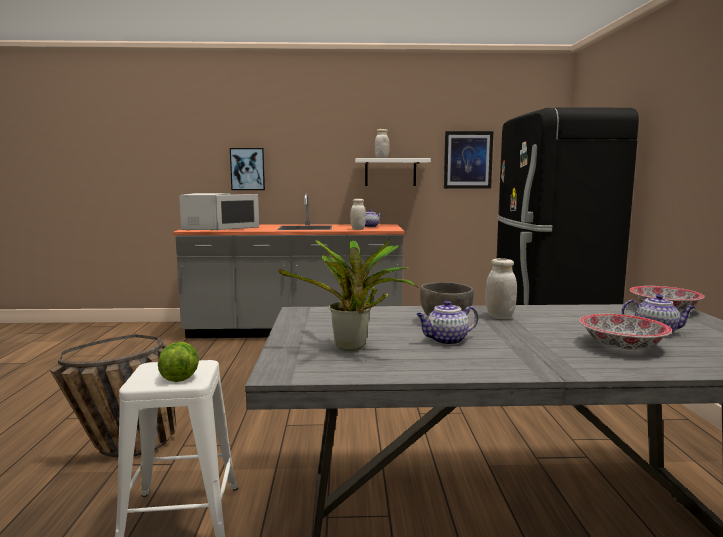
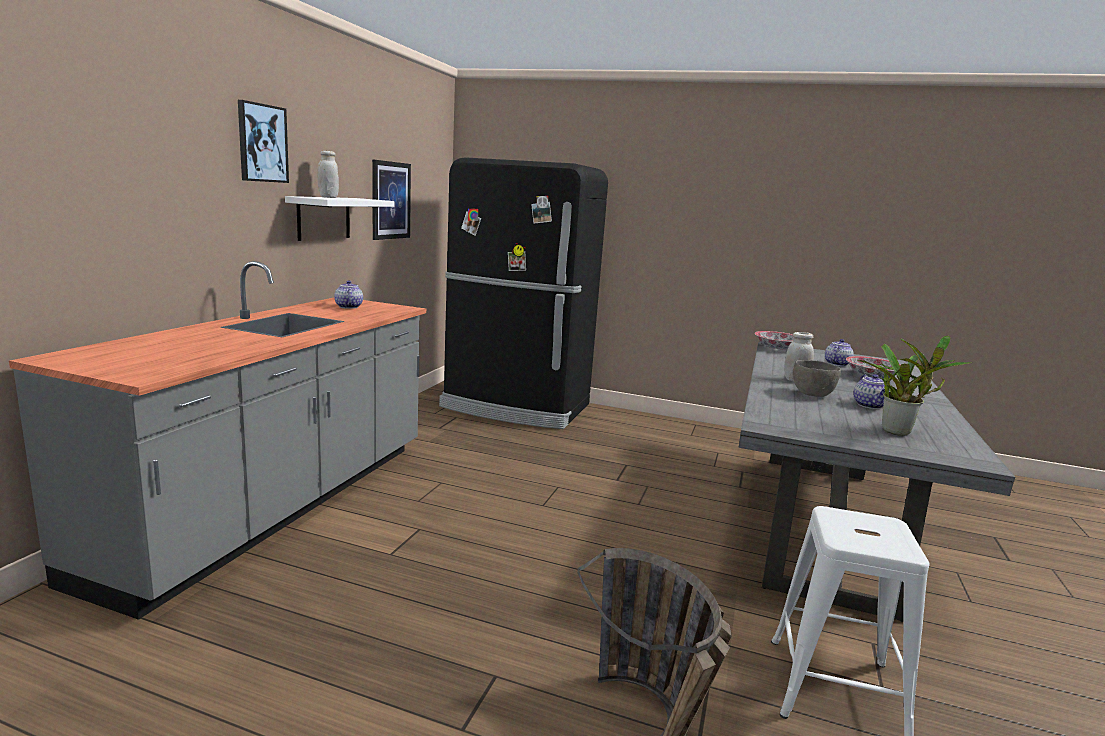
camera: 70 degrees left, 5 degrees up
(179, 374) = (872, 528): lettuce -> none
(210, 228) = (135, 359): white microwave -> none
(247, 169) = (116, 214): picture -> picture (262, 143)
(358, 229) = (371, 315): white jar -> none

